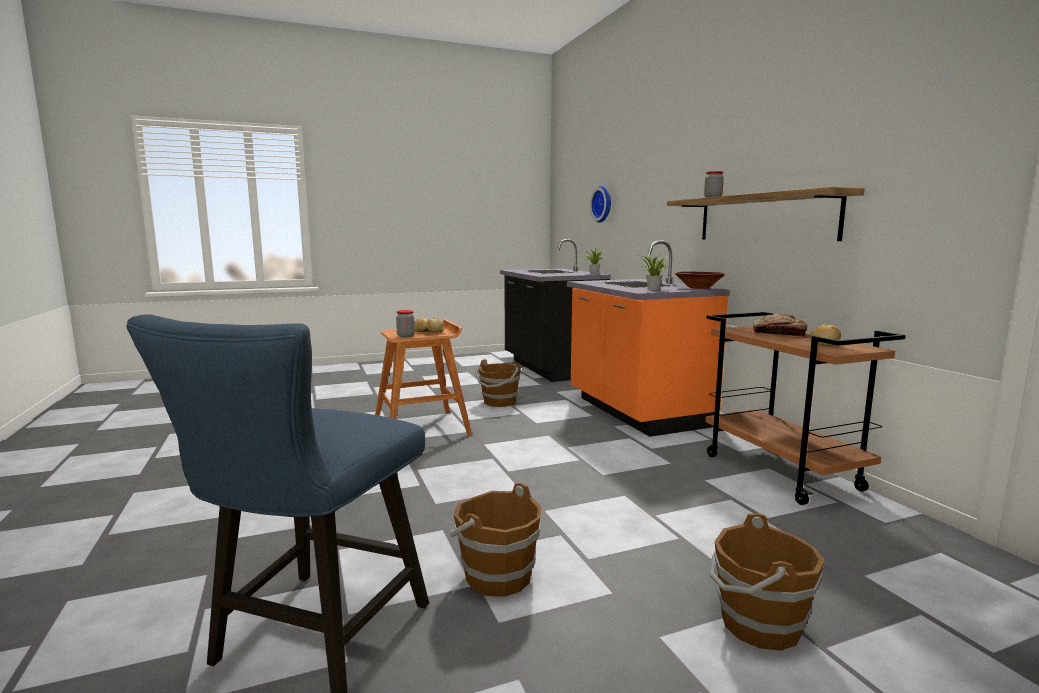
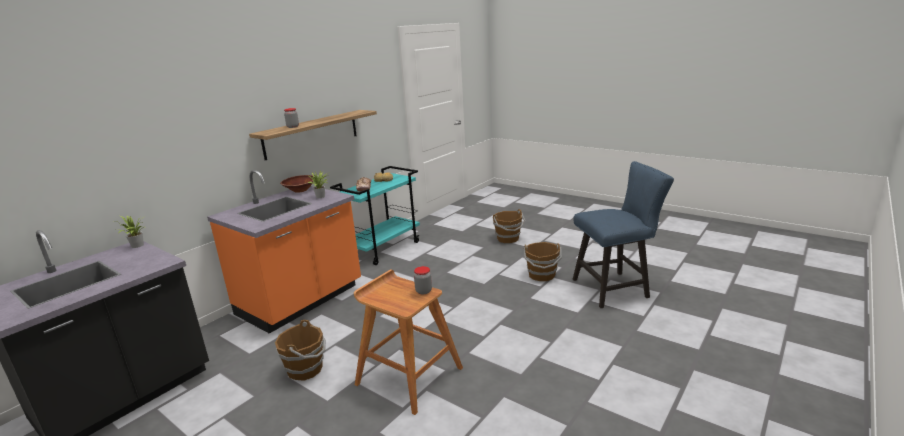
camera: 120 degrees left, 10 degrees up
(427, 331) = (395, 290): bread -> none
(603, 204) = (69, 166): wall clock -> none
(783, 472) = (384, 248): brown cart -> turquoise cart

